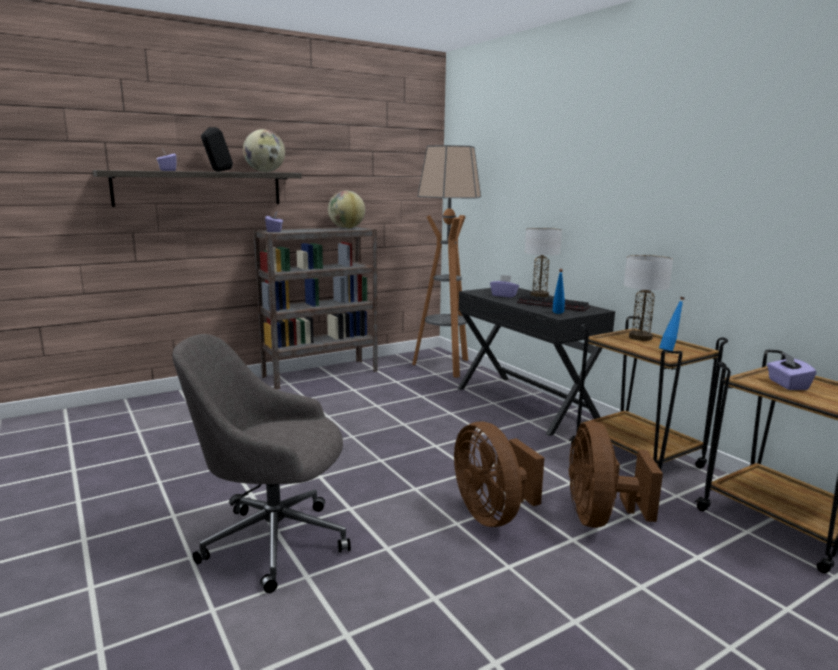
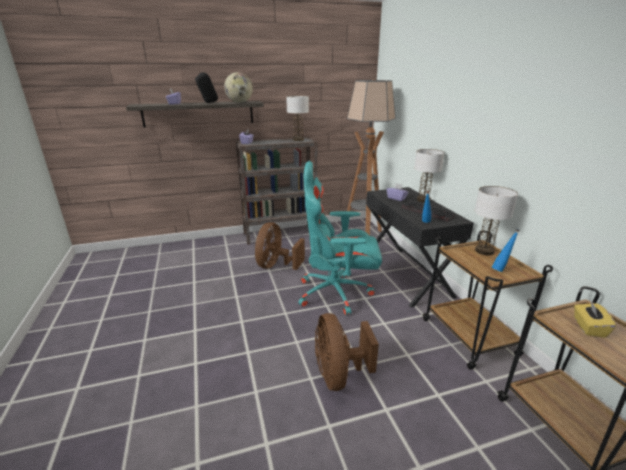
camera: 15 degrees right, 10 degrees up
(273, 542) = (189, 373): grey office chair -> none
(346, 228) = (298, 140): globe -> table lamp
(447, 431) = (339, 294): none -> turquoise office chair
(600, 517) = (416, 392): brown fan -> brown fan (276, 265)
(787, 385) = (588, 327): purple tissue box -> yellow tissue box

